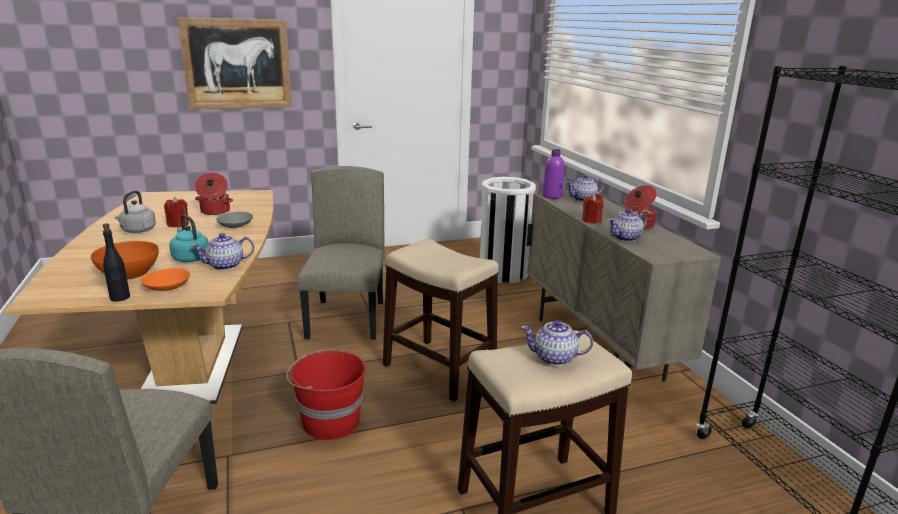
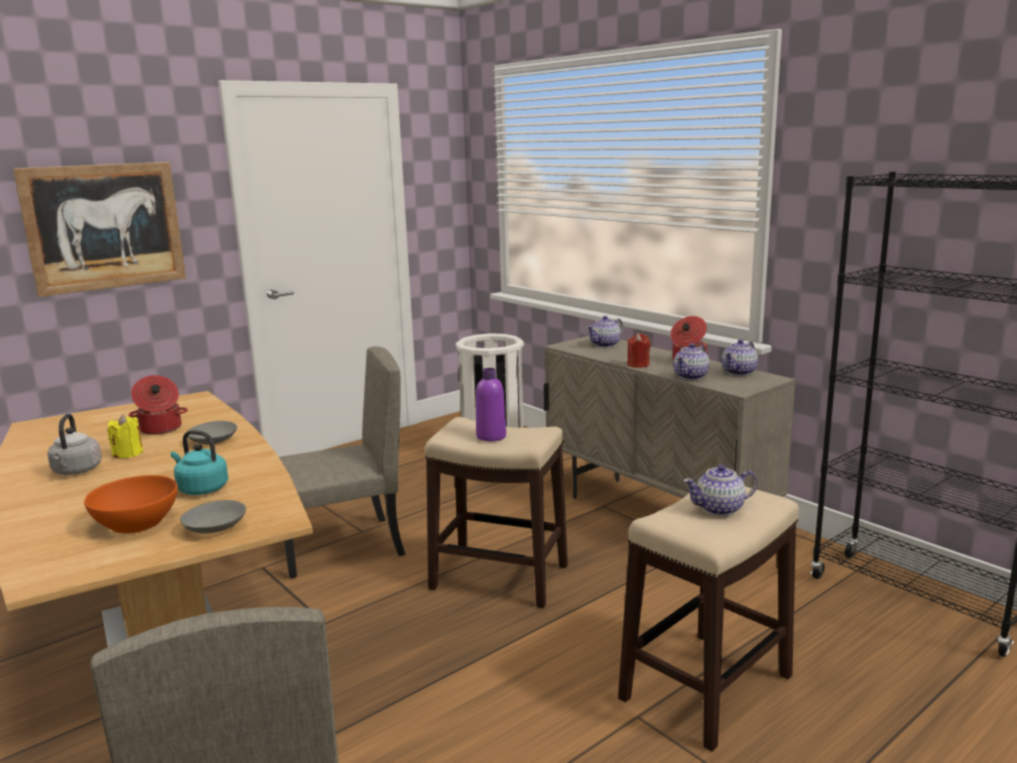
camera: 20 degrees left, 5 degrees down
(120, 298) = (164, 553): black bottle -> none
(166, 287) = (214, 527): orange bowl -> grey bowl
(178, 224) = (128, 453): red candle -> yellow candle
(226, 266) = (263, 488): teapot -> teapot (739, 372)
(330, 422) = (413, 669): red bucket -> none
(347, 319) = (340, 547): beige chair -> beige chair turned 90 degrees clockwise
(552, 196) = (568, 346): purple bottle -> purple bottle (491, 436)

